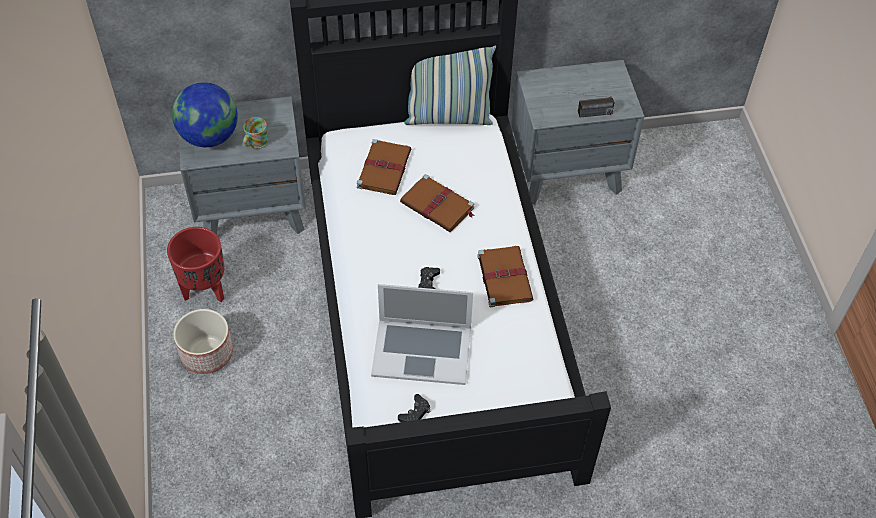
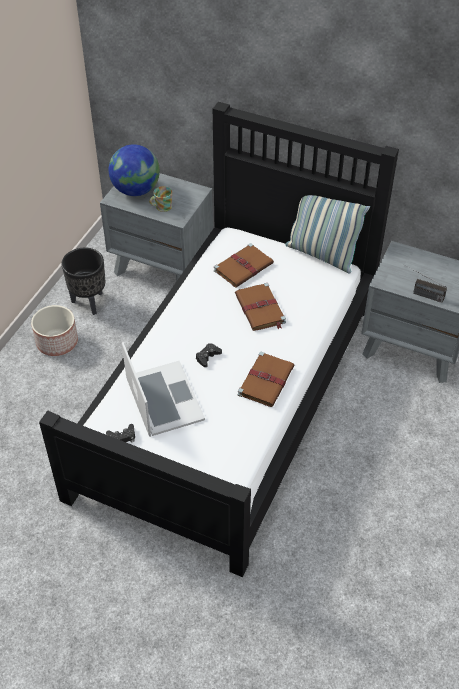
camera: 35 degrees right, 5 degrees down
(205, 290) = (89, 302): red planter -> black planter
(422, 350) = (163, 398): laptop -> laptop turned 150 degrees counterclockwise

